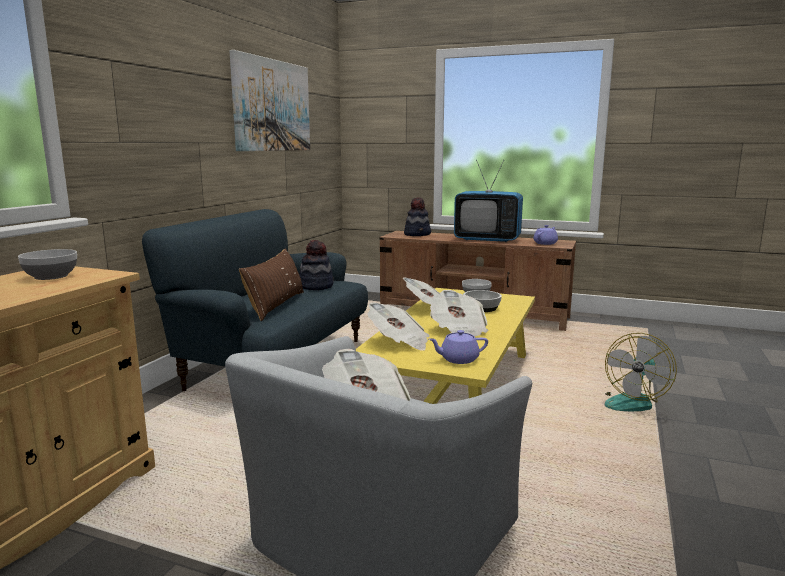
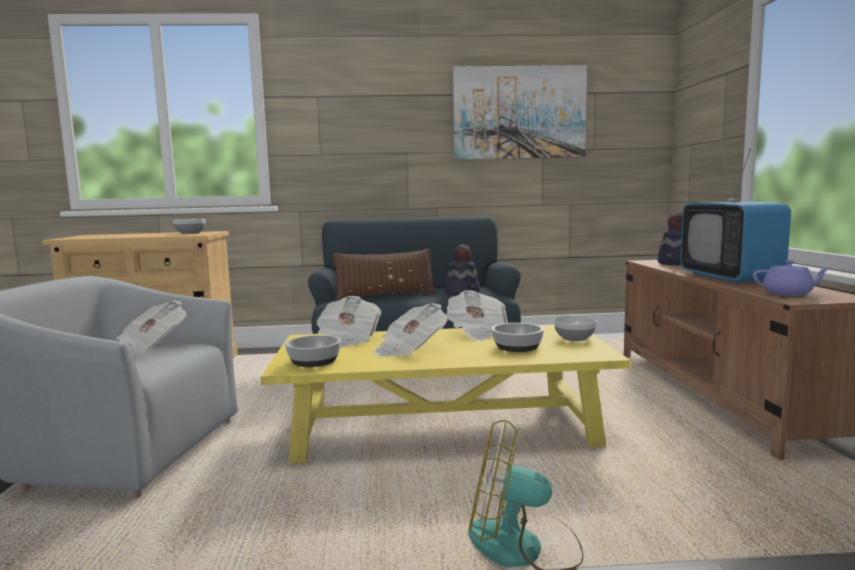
camera: 65 degrees right, 5 degrees down
(458, 359) = (313, 361): purple teapot -> bowl

